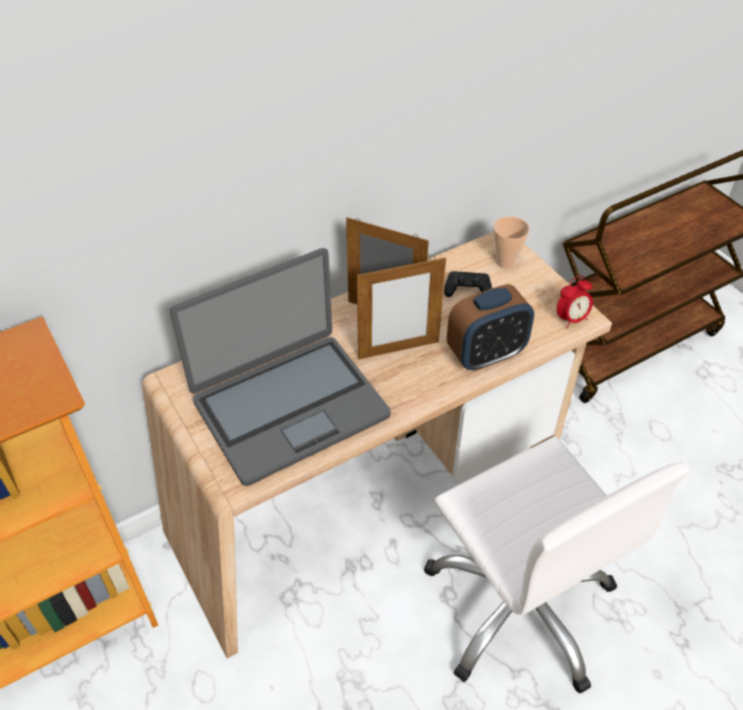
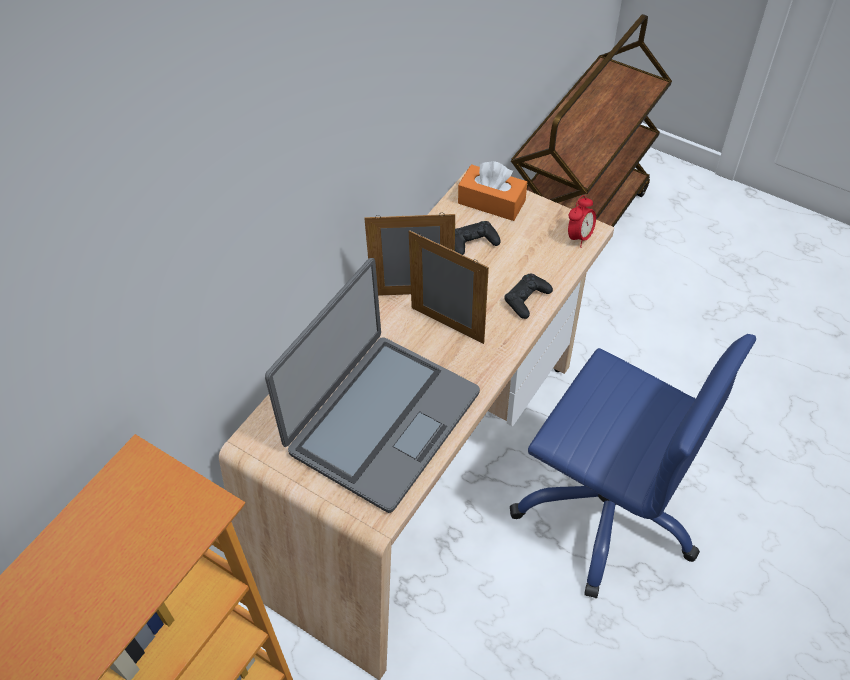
camera: 25 degrees left, 5 degrees up
(398, 350) = (447, 325): picture frame -> picture frame turned 105 degrees counterclockwise
(486, 355) = (526, 299): alarm clock -> black game controller
(506, 262) = (491, 202): cup -> orange tissue box
(520, 605) = (607, 509): white office chair -> blue office chair

